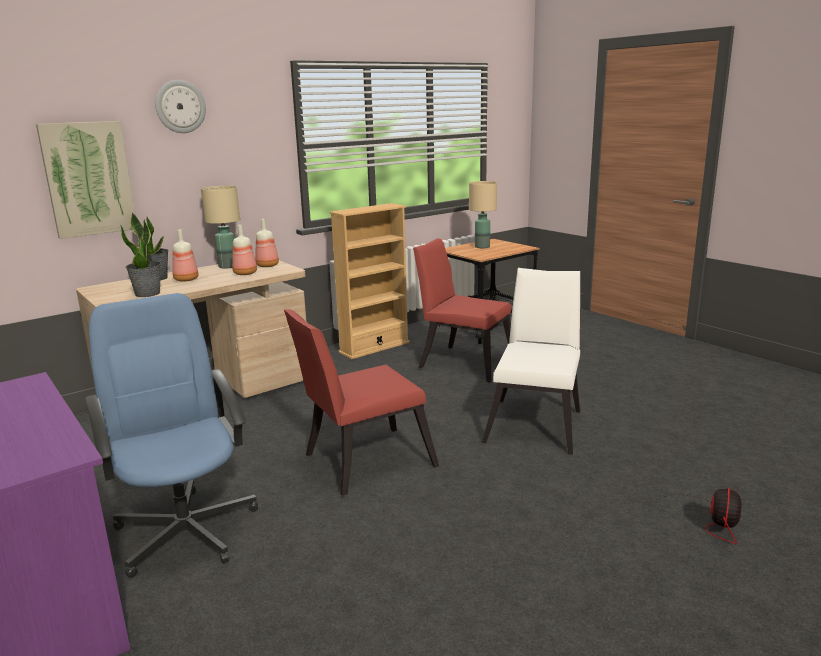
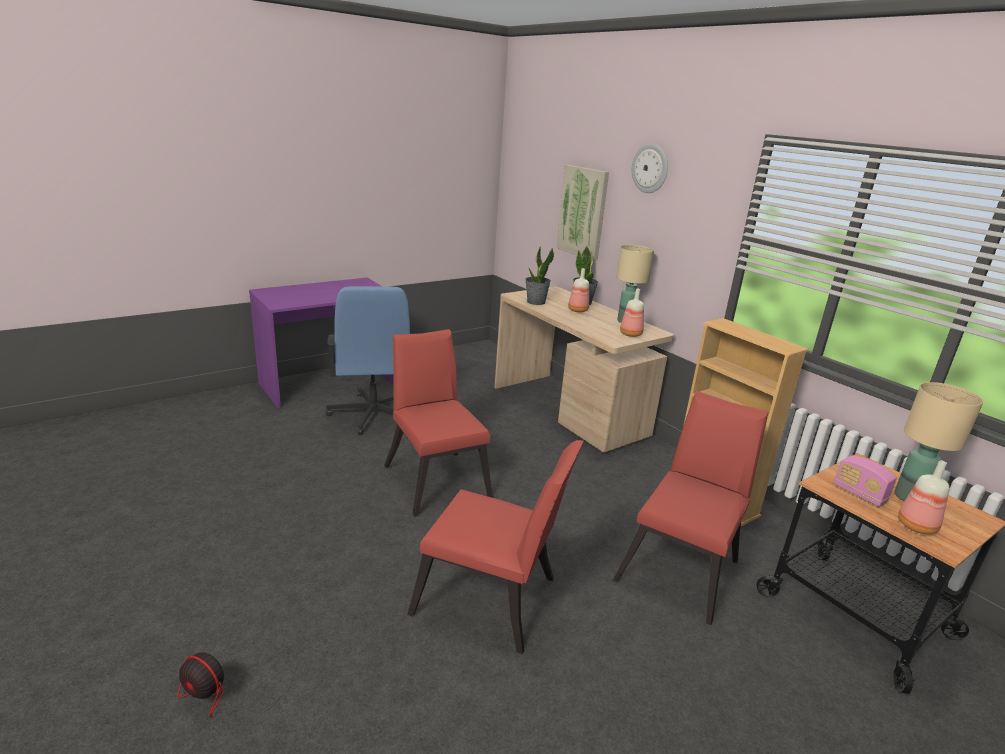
camera: 90 degrees right, 5 degrees up
(186, 530) = (372, 414): blue office chair -> blue office chair turned 105 degrees clockwise
(246, 273) = (599, 327): bottle -> bottle (918, 527)
(486, 253) = (859, 494): none -> radio
(536, 422) = (492, 601): white chair -> red chair

